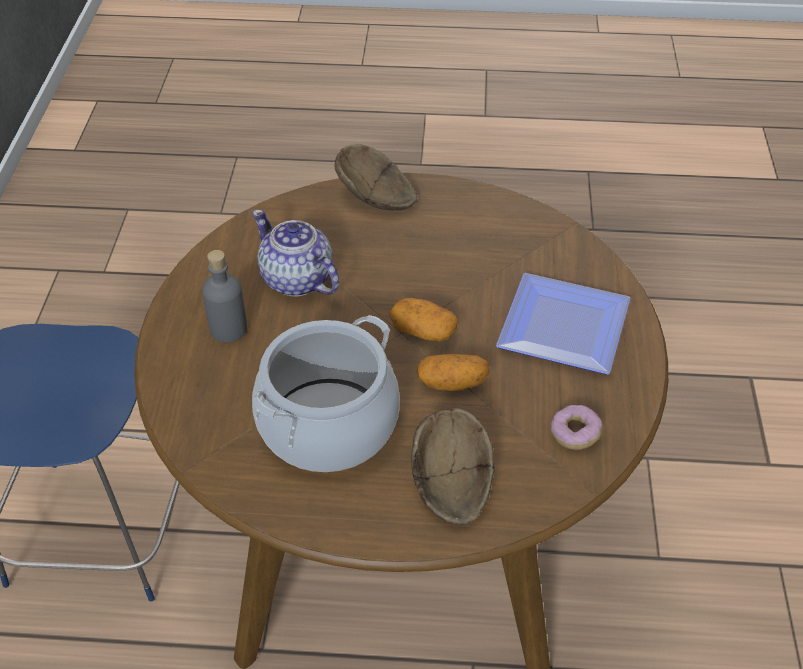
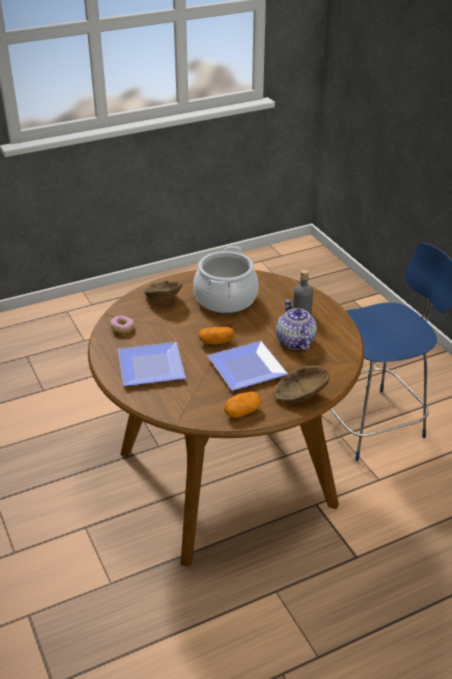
camera: 150 degrees right, 10 degrees down
(297, 280) = (295, 342): teapot -> teapot turned 120 degrees counterclockwise
(410, 262) = (250, 369): none -> plate
(452, 383) = (187, 328): potato -> potato (242, 412)

